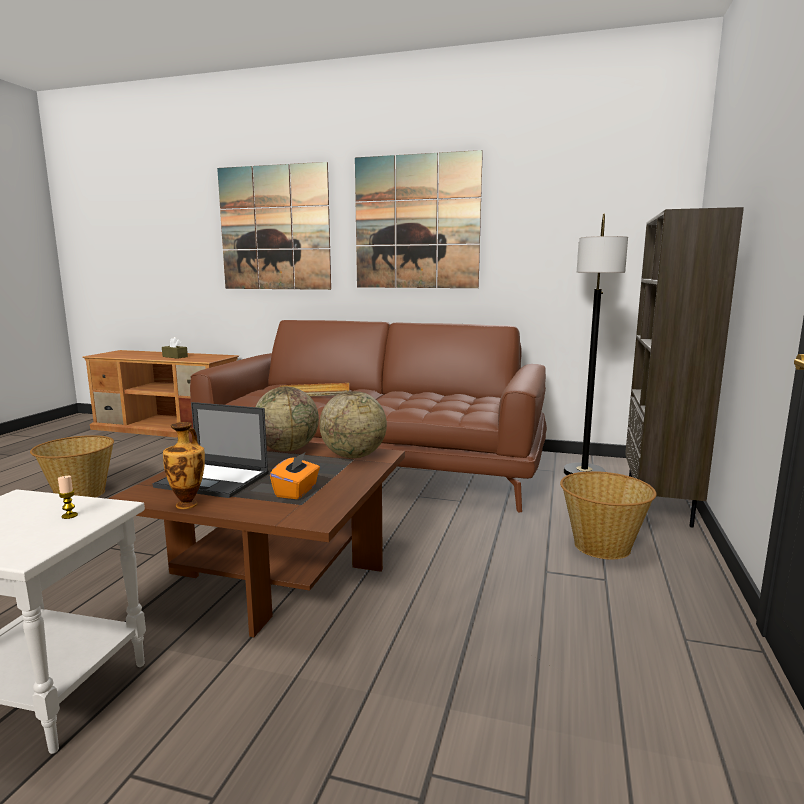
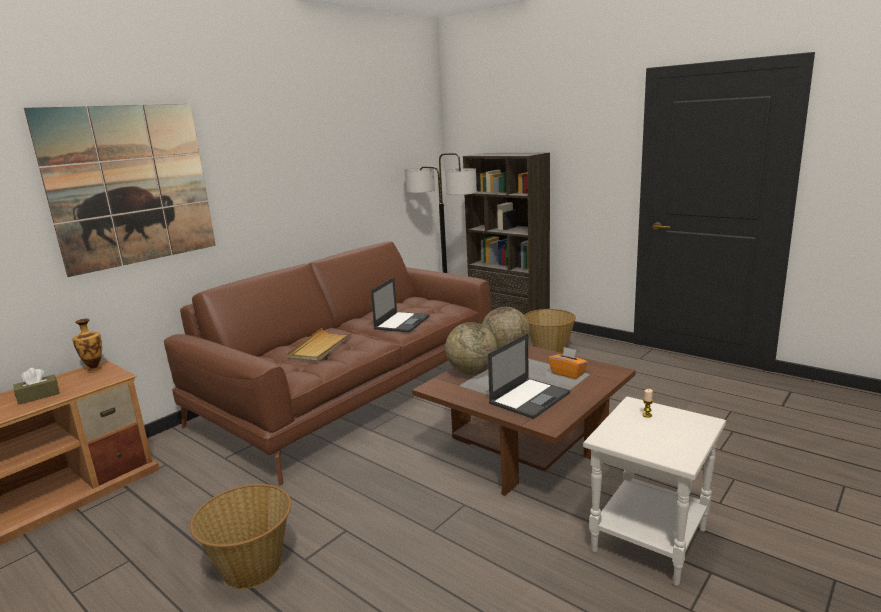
camera: 65 degrees left, 5 degrees up
(188, 504) = (576, 405): vase -> vase (94, 369)
(403, 404) = (402, 322): none -> laptop
(416, 222) = (286, 164): picture -> none

